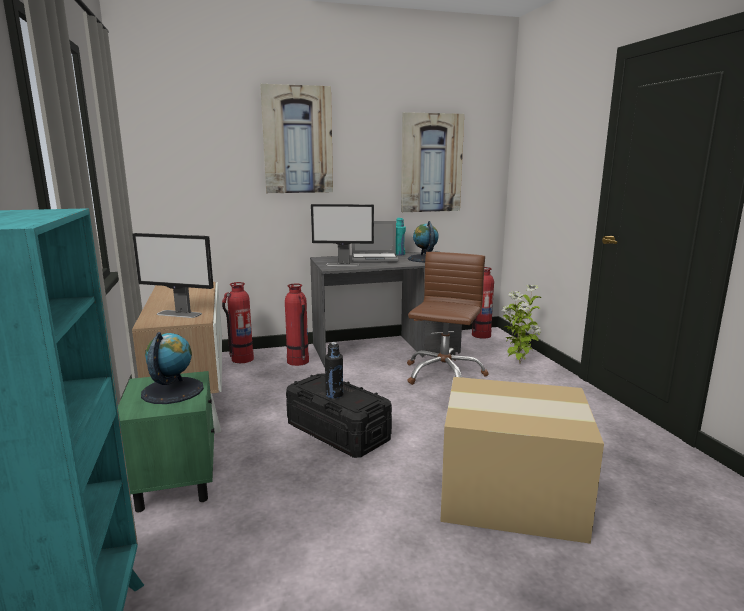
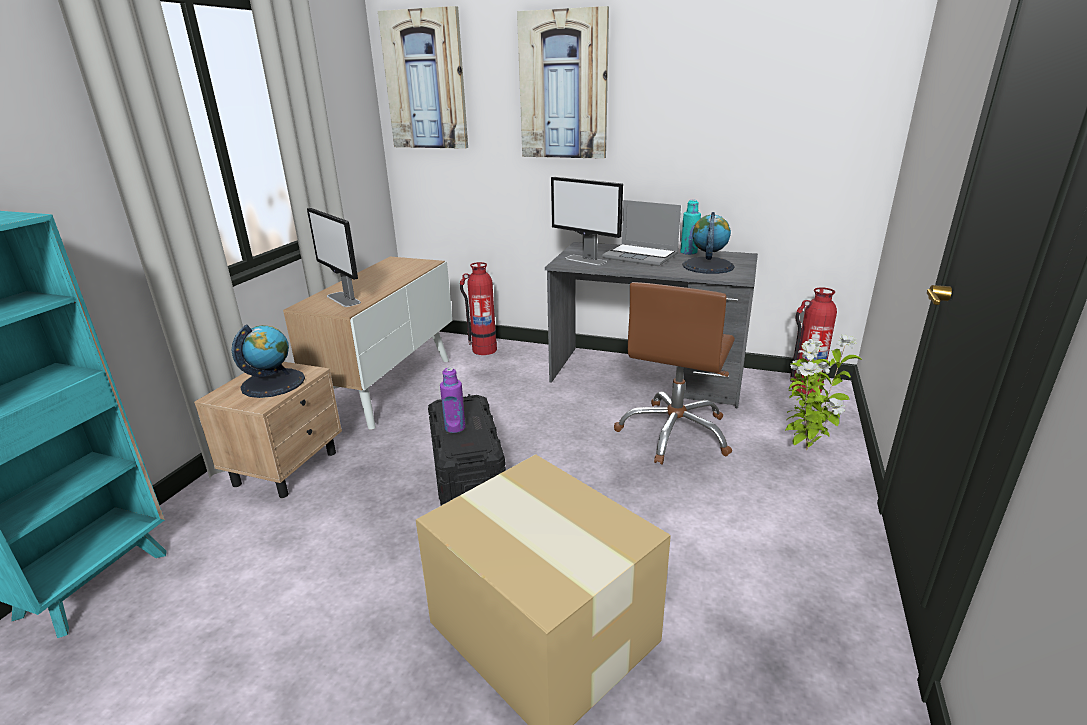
camera: 35 degrees right, 10 degrees up
(176, 480) = (287, 467): green nightstand -> beige nightstand
(298, 361) = (532, 367): fire extinguisher -> none
(334, 395) = (455, 427): black bottle -> purple bottle
(431, 163) = (759, 118): picture -> picture (425, 81)
(443, 374) = (675, 433): brown office chair -> brown office chair turned 150 degrees clockwise

